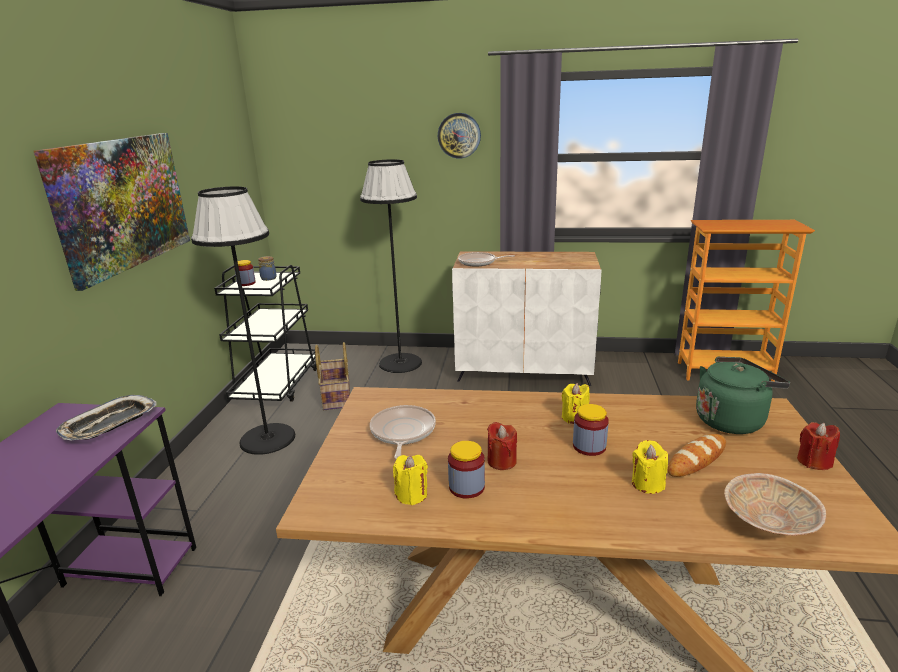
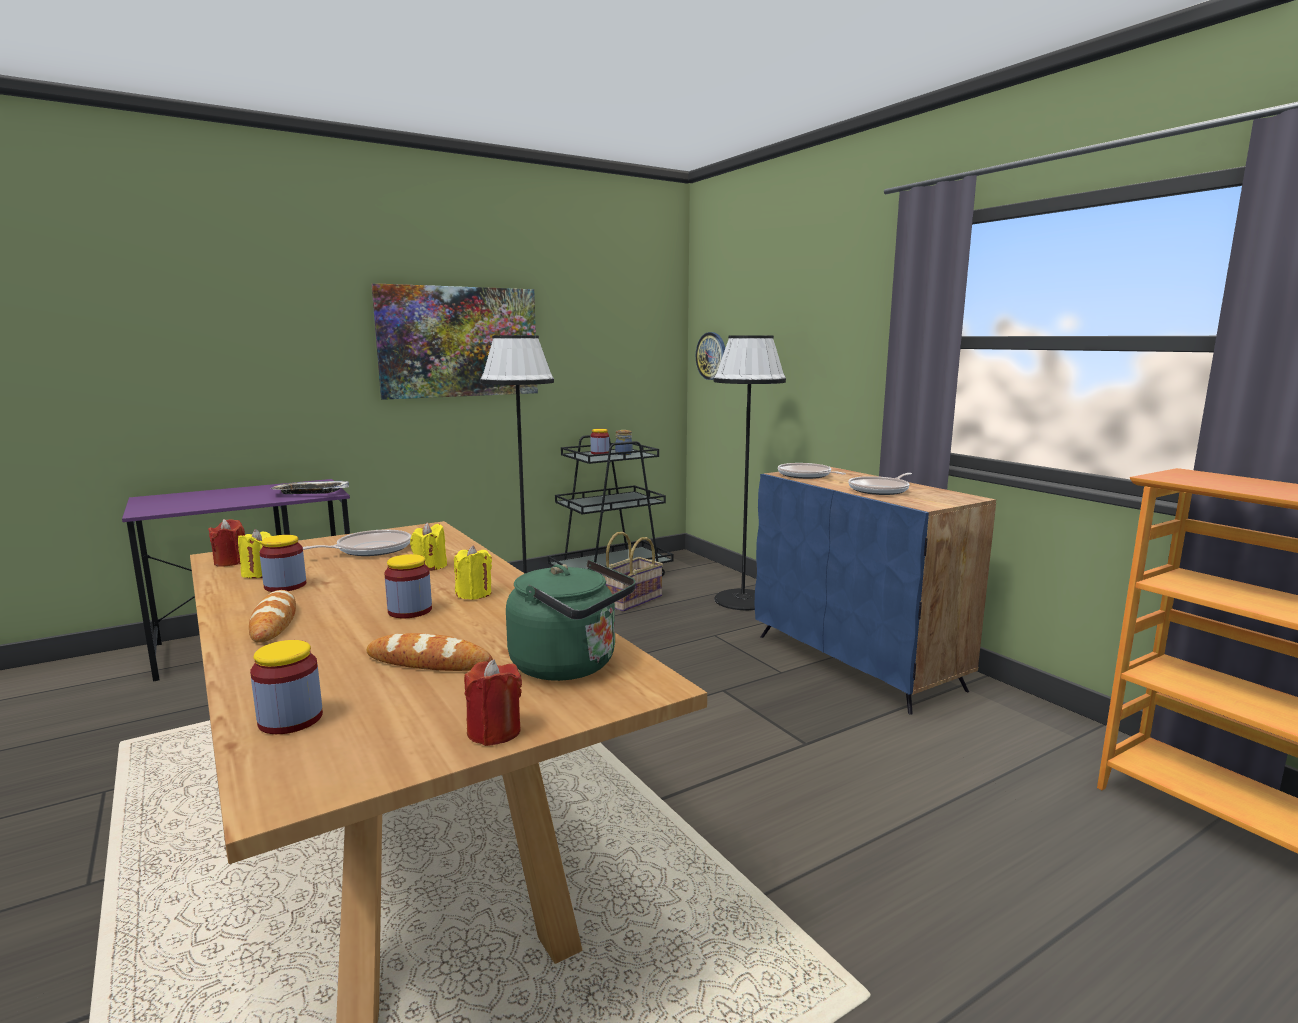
camera: 50 degrees right, 10 degrees down
(459, 135) = (859, 308): wall clock -> wall clock (711, 356)
(501, 461) = (344, 587): red candle -> red candle (231, 562)
(524, 371) = (857, 662): white cabinet -> blue cabinet
(542, 261) = (880, 490): none -> frying pan
(563, 505) = (274, 622): none -> bread
(647, 484) = (344, 647): yellow candle -> yellow candle (430, 567)
(768, 523) = (290, 719): beige bowl -> jar

